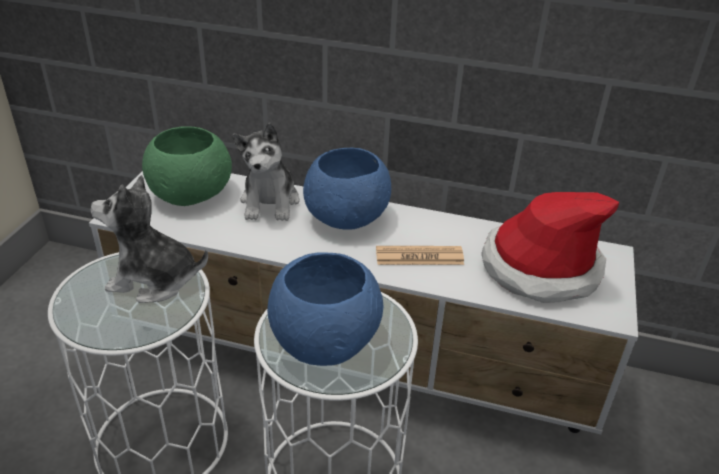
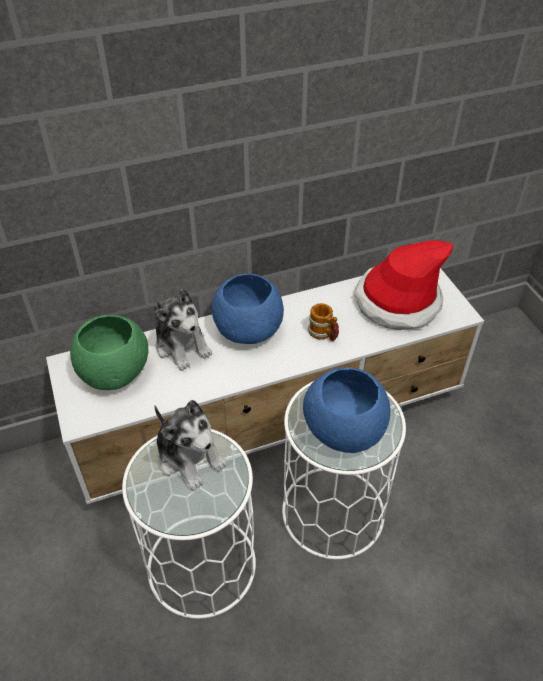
camera: 35 degrees left, 10 degrees up
(154, 280) = (189, 457): plush toy -> plush toy turned 105 degrees counterclockwise
(419, 256) = (323, 334): newspaper -> mug

